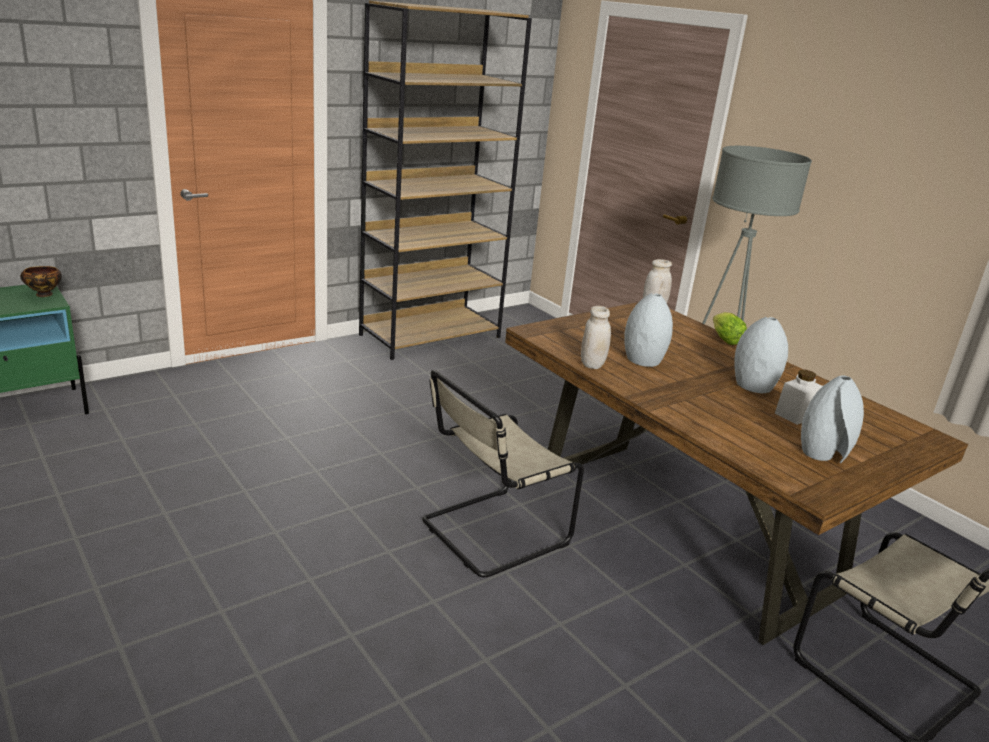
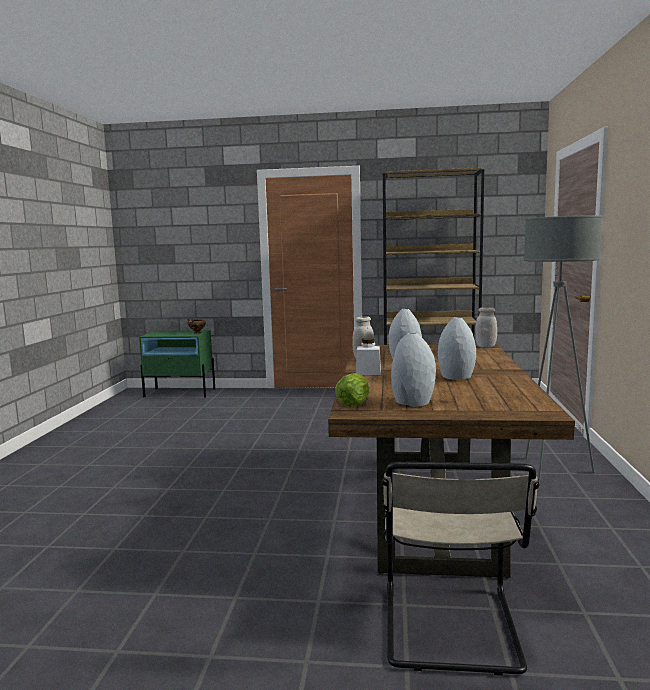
camera: 45 degrees right, 15 degrees down
(490, 533) = (302, 475): beige chair -> none
(724, 339) = (500, 360): lettuce -> lettuce (355, 403)
(795, 415) = (447, 389): white jar -> white jar (368, 372)

